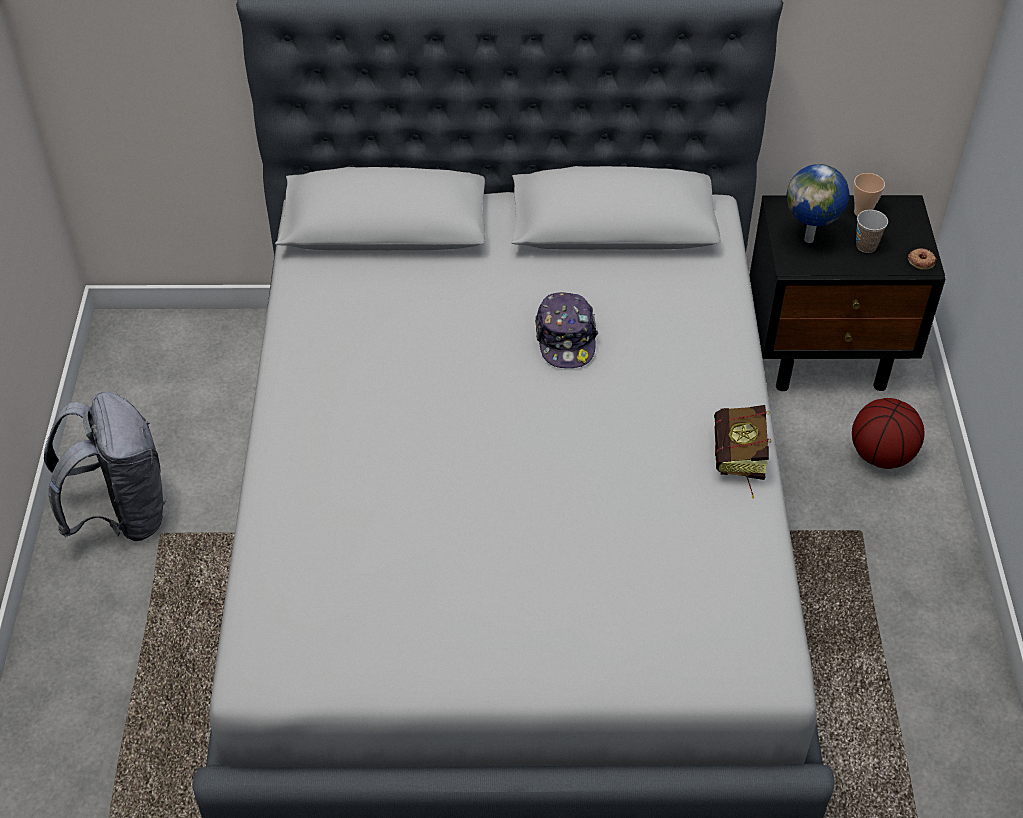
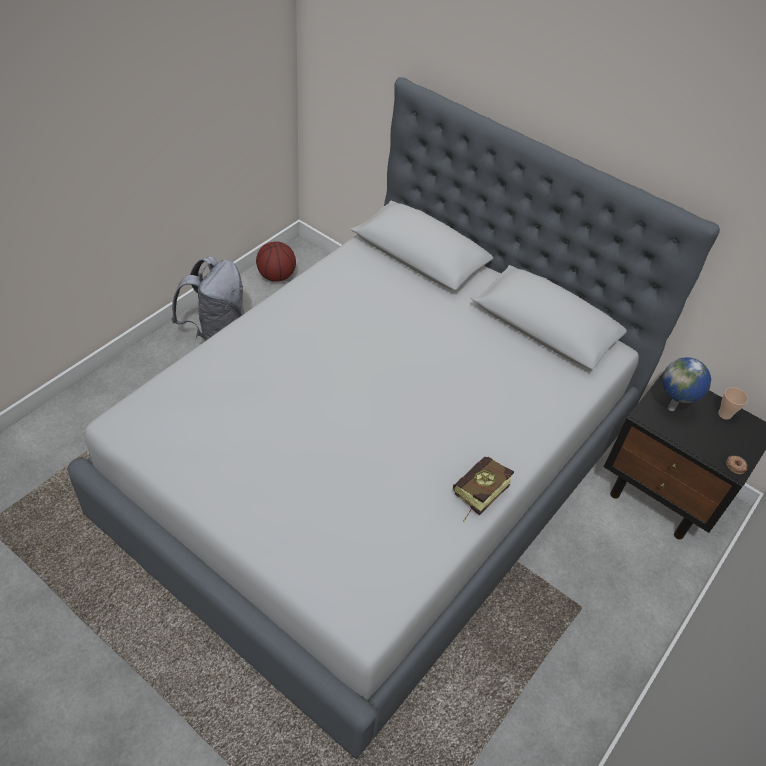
camera: 35 degrees right, 0 degrees up
(566, 339) = (452, 366): cap -> none
(866, 246) = (706, 434): cup -> none
(882, 455) = (639, 574): basketball -> basketball (277, 276)

